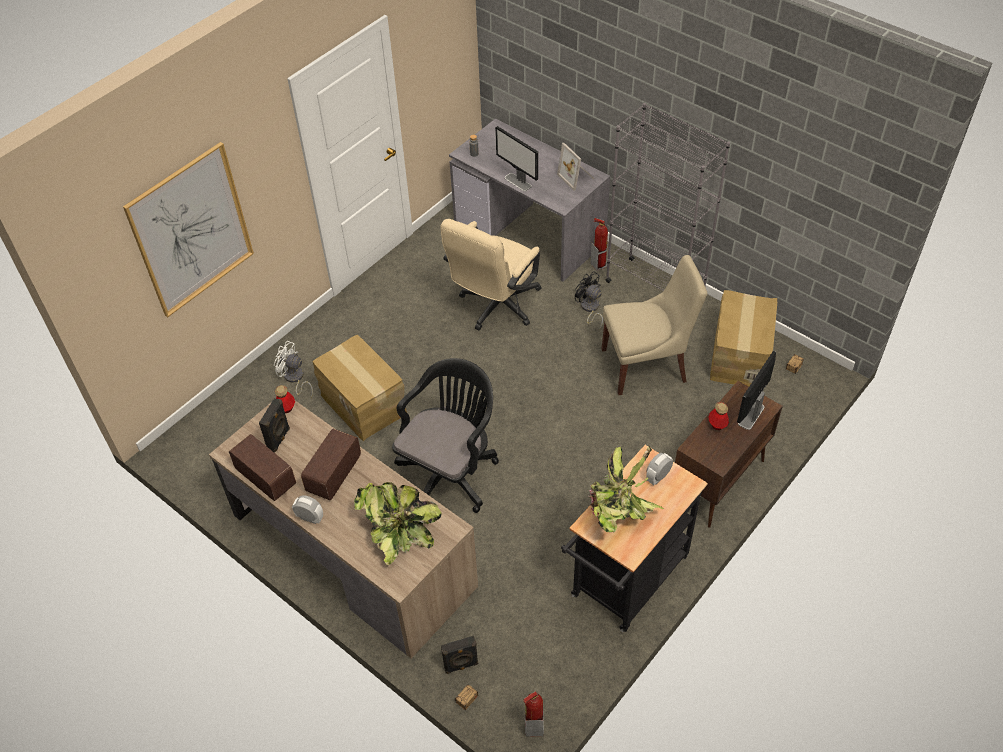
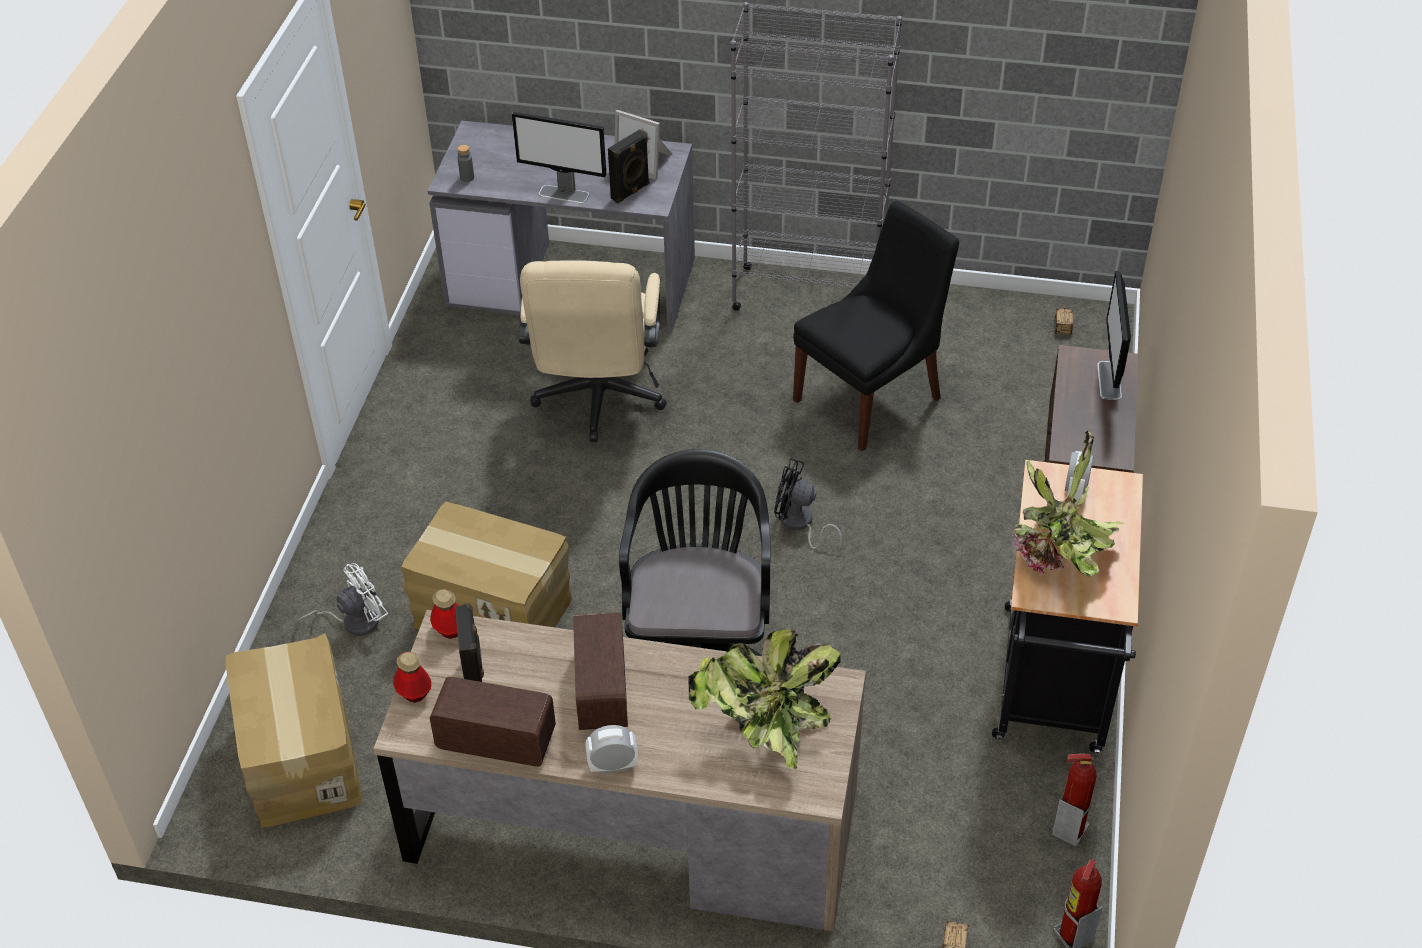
camera: 30 degrees left, 5 degrees down
(191, 231) = (172, 395): picture -> none
(295, 379) = (353, 622): white fan -> white fan turned 150 degrees clockwise
(461, 666) = (912, 906): black speaker -> black speaker (631, 192)
(589, 309) = (737, 354): black fan -> black fan (799, 524)
(599, 265) = (707, 291): fire extinguisher -> fire extinguisher (1069, 830)
(647, 365) = (871, 397): beige chair -> black chair
(717, 424) = (1076, 408): bottle -> bottle (414, 692)
(738, 355) = (983, 339): cardboard box -> cardboard box (300, 759)

